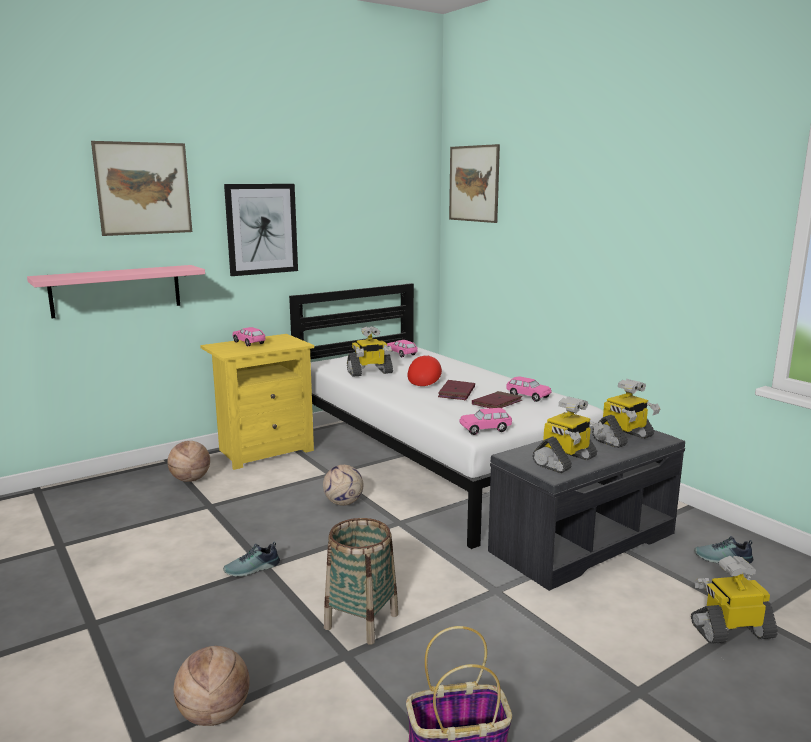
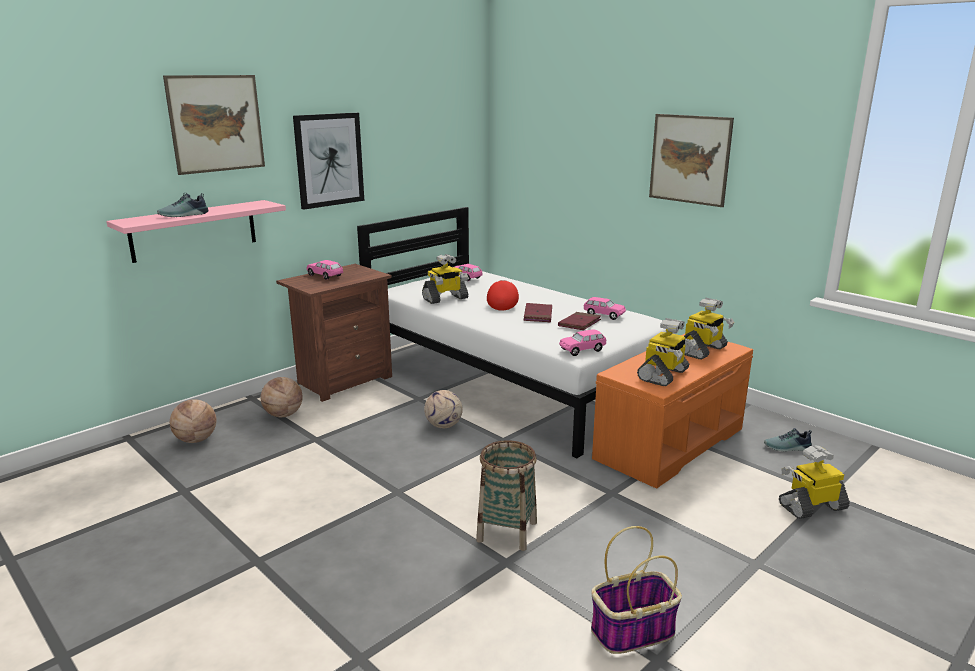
camera: 10 degrees left, 5 degrees up
(214, 715) = (413, 626): basketball -> basketball (196, 440)
(252, 569) = (386, 495): shoe -> shoe (184, 215)
(264, 450) = (343, 380): yellow nightstand -> brown nightstand
(474, 183) = (527, 108): picture -> picture (689, 159)
(583, 541) = (669, 442): grey bench -> orange bench

